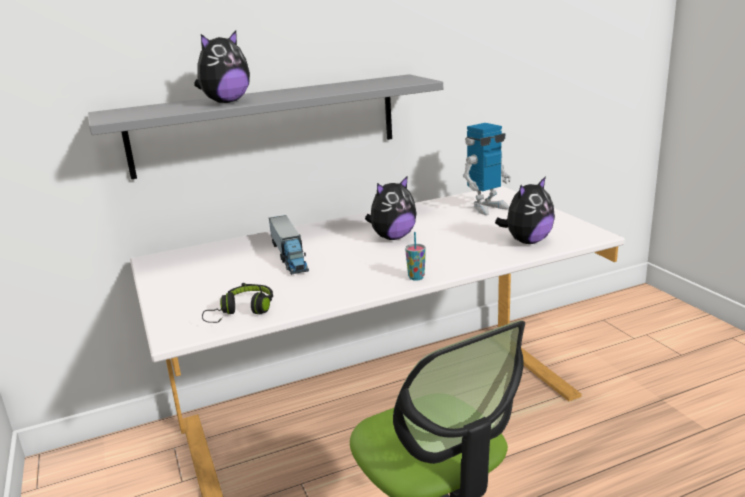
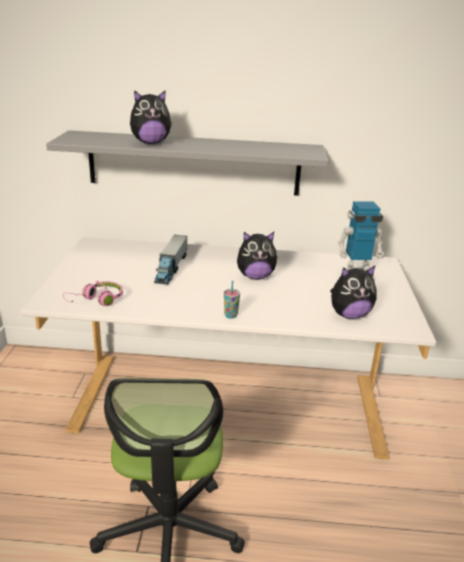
camera: 25 degrees right, 5 degrees up
(243, 312) = (97, 300): black headphones -> pink headphones

